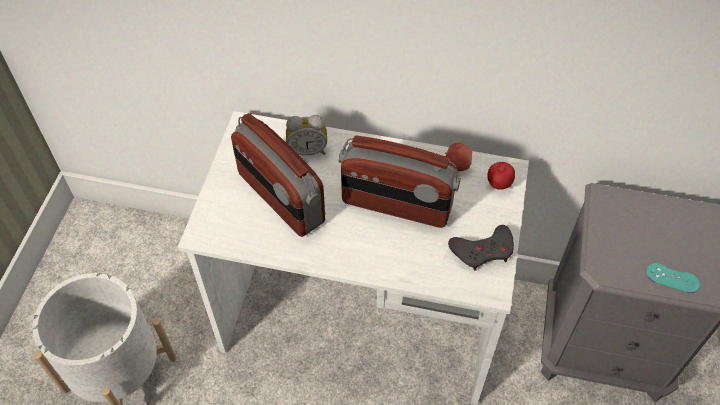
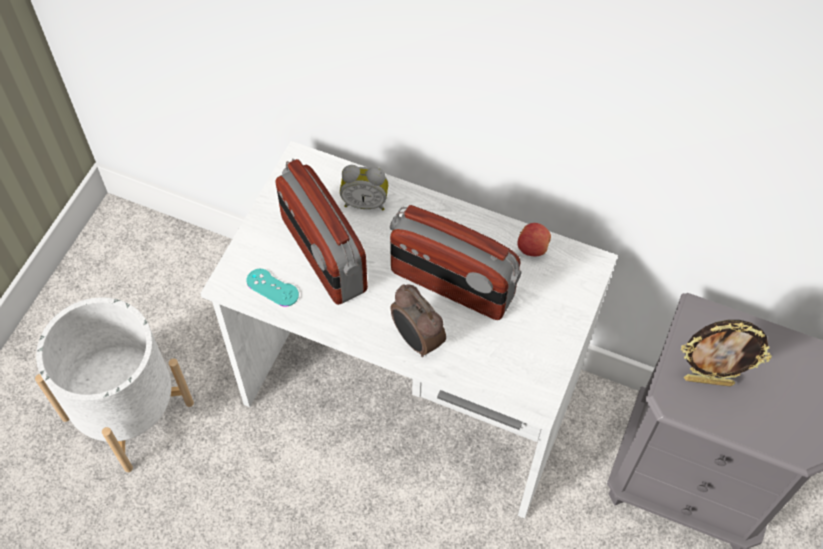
camera: 10 degrees right, 5 degrees up
(377, 255) = (416, 340): none -> alarm clock
(483, 250) = (537, 354): grey game controller -> none
(498, 184) = (575, 279): apple -> none
(628, 249) = (708, 380): none -> picture frame
(672, 278) = (750, 422): turquoise game controller -> turquoise game controller (272, 287)

